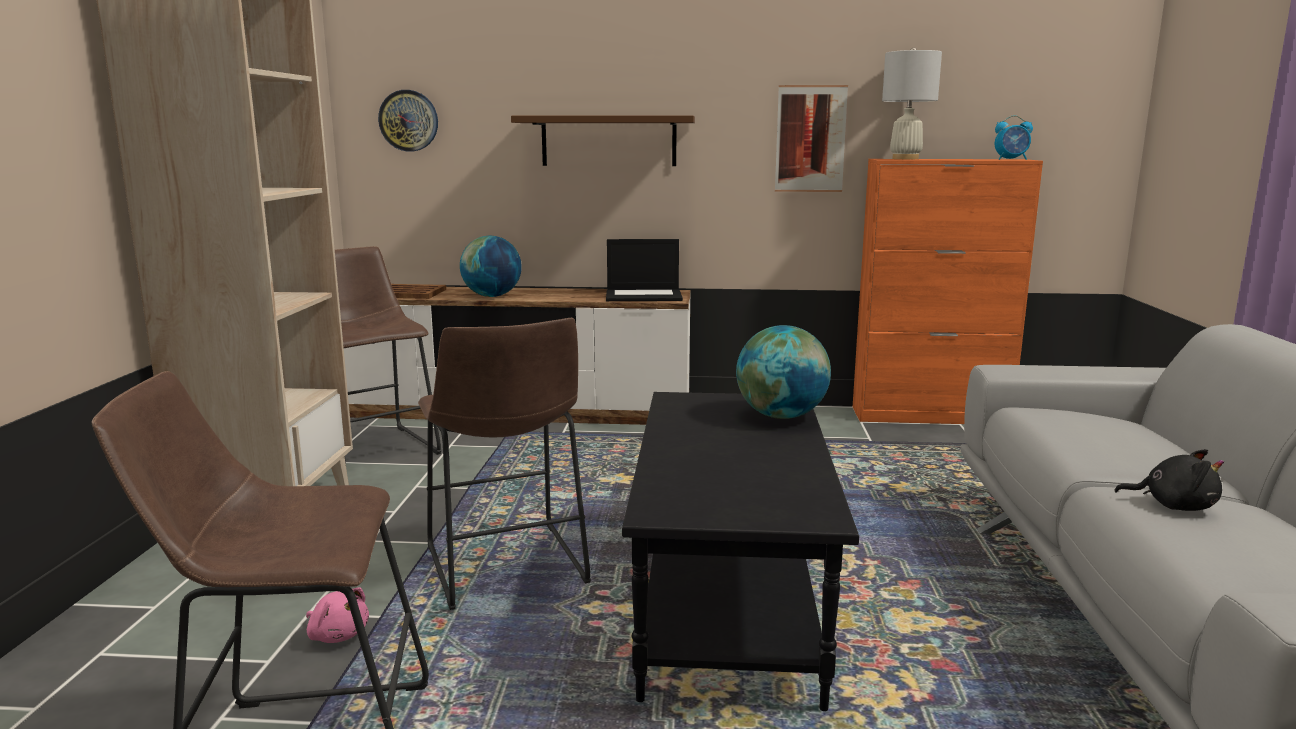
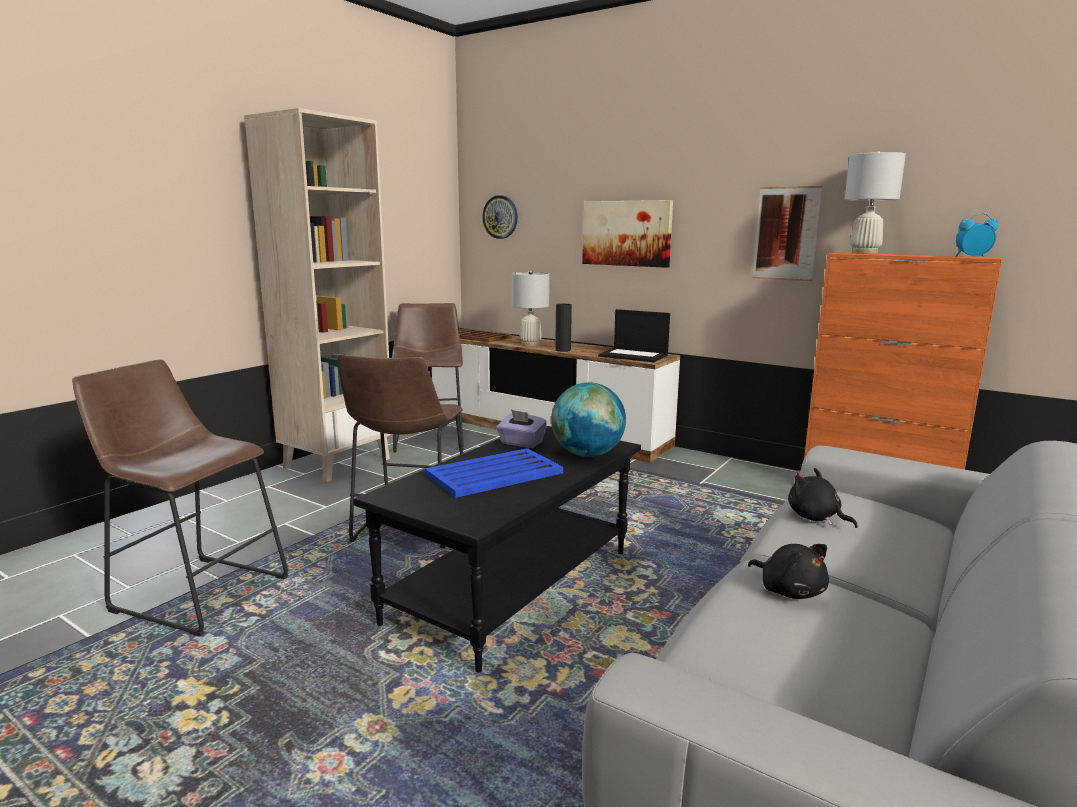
camera: 30 degrees right, 0 degrees up
(338, 635) = (283, 538): pink plush toy -> none
(492, 296) = (530, 345): globe -> white table lamp
(548, 298) = (563, 350): none -> black vase
(608, 141) = (627, 233): brown shelf -> picture
(686, 417) = (521, 443): none -> purple tissue box
(730, 457) = (495, 474): none -> blue tray
(1011, 159) = (971, 257): alarm clock -> alarm clock turned 150 degrees clockwise
(1074, 435) = (815, 518): none -> black plush toy

